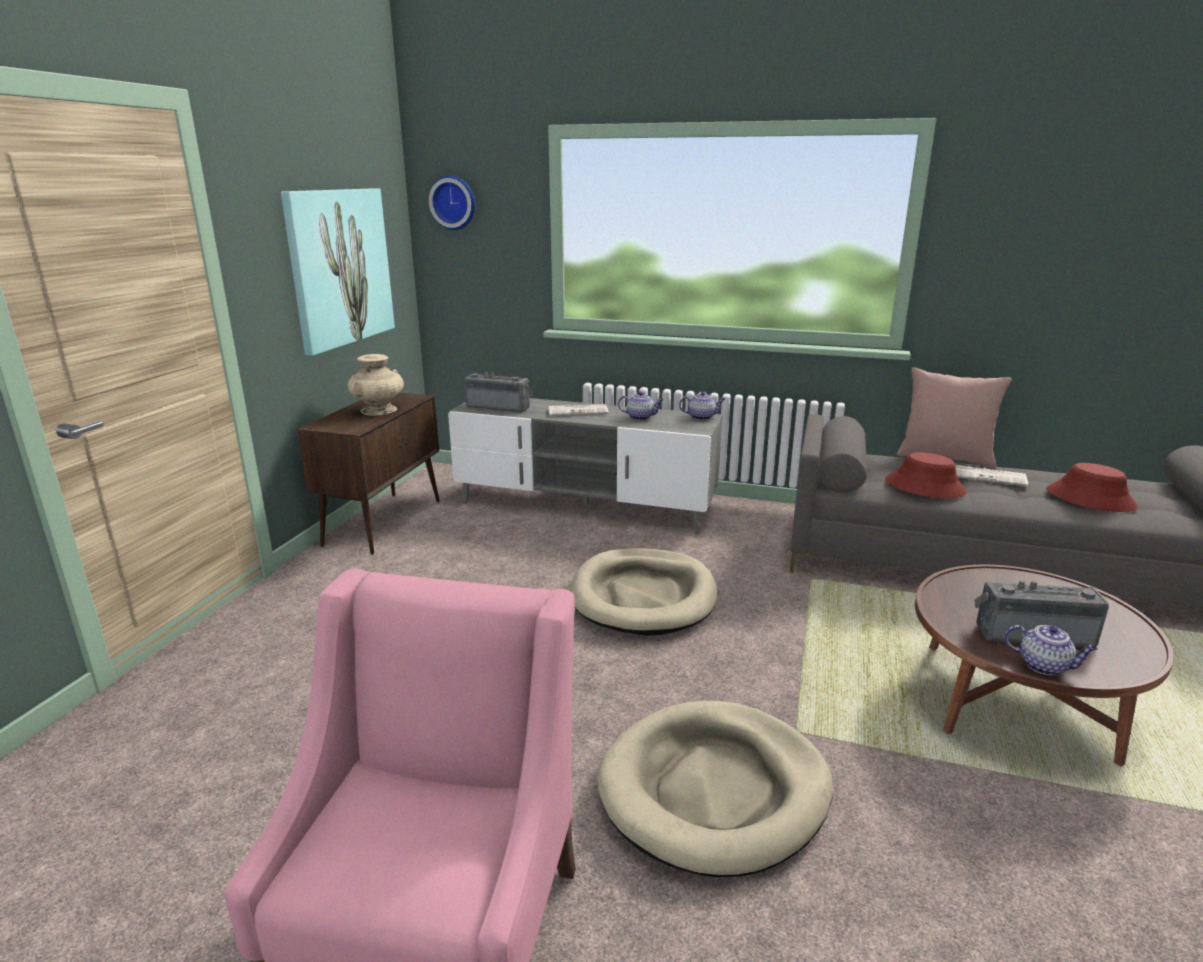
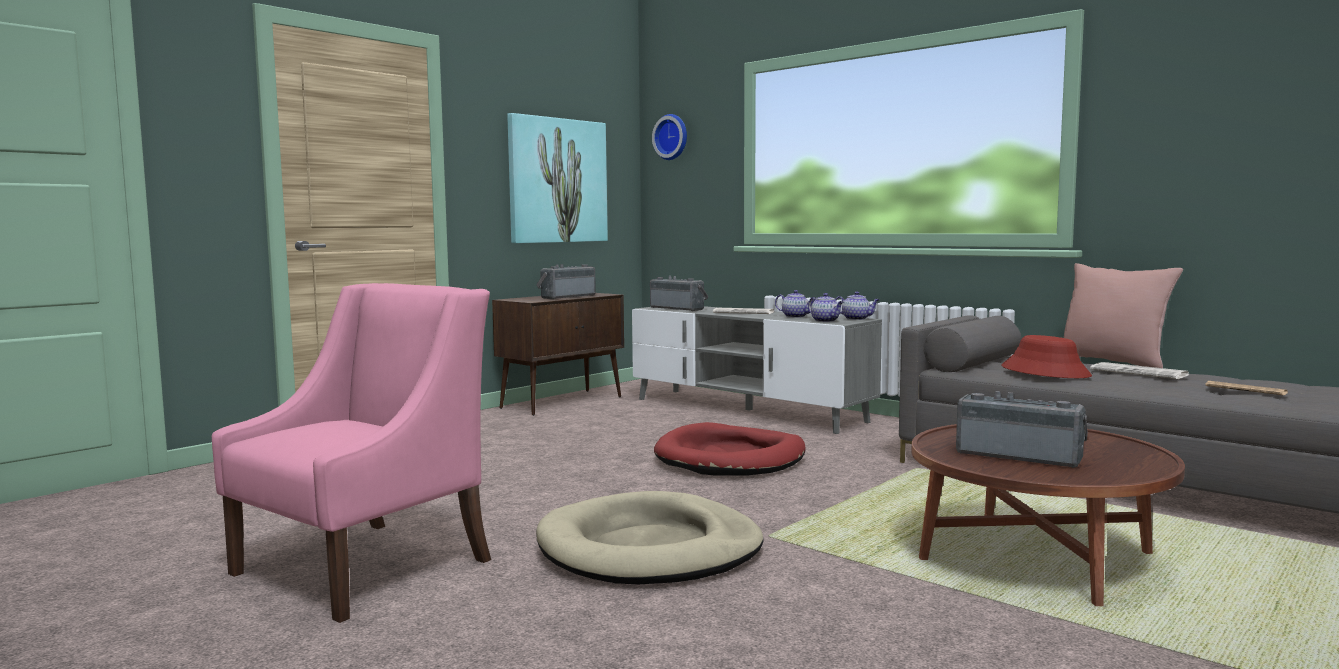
camera: 25 degrees right, 15 degrees down
(379, 410) = (566, 296): beige vase -> radio
(643, 596) = (731, 458): beige dog bed -> red dog bed
(1044, 666) = (991, 467): teapot -> teapot (826, 321)
(1090, 499) = (1246, 389): red hat -> newspaper

